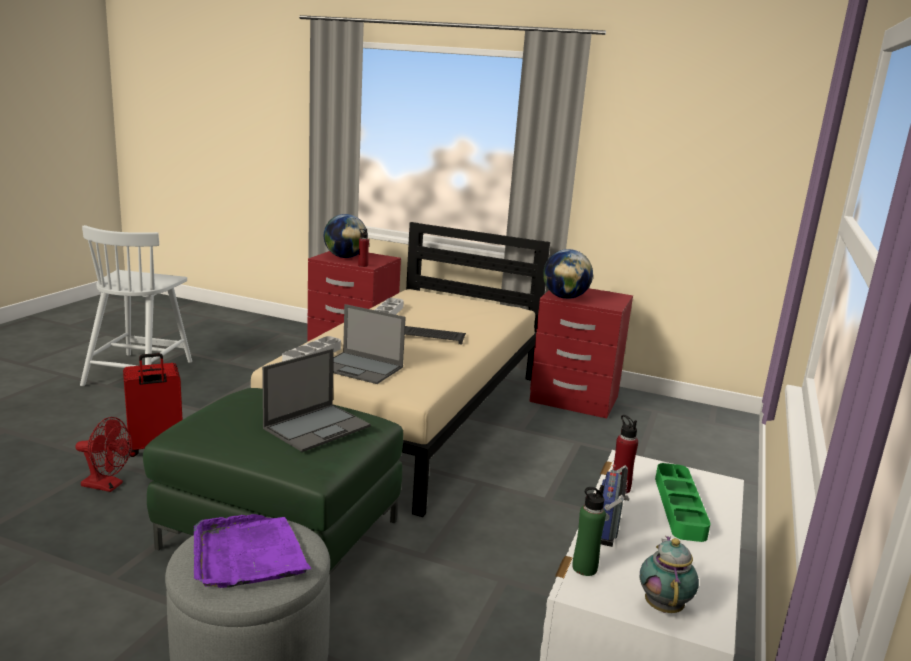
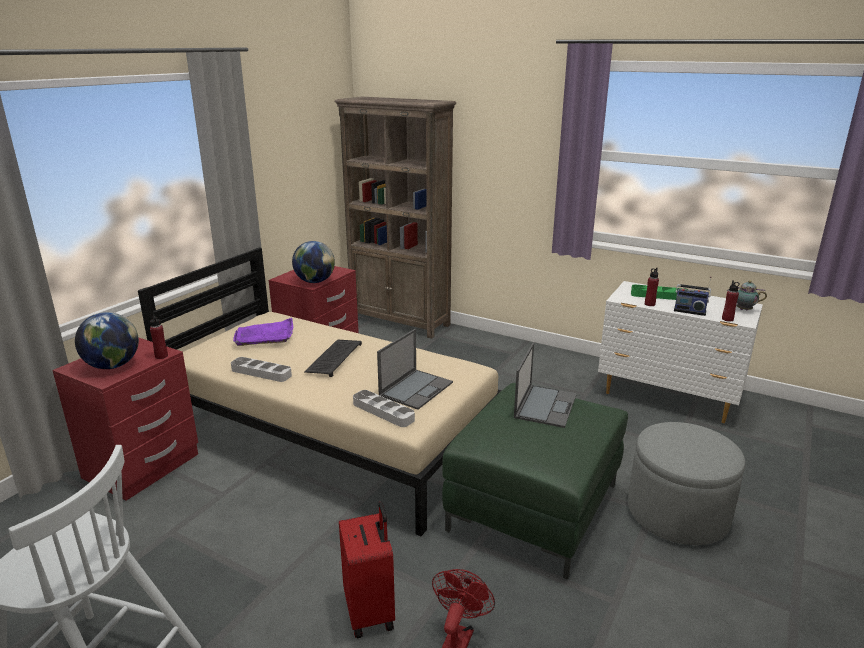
camera: 80 degrees left, 5 degrees up
(248, 555) = (691, 445): purple tray -> purple tray (265, 335)
(318, 427) = (545, 405): laptop -> laptop turned 60 degrees clockwise
(584, 568) = (727, 319): green bottle -> red bottle
(722, 442) = (400, 322): none -> brown bookcase

